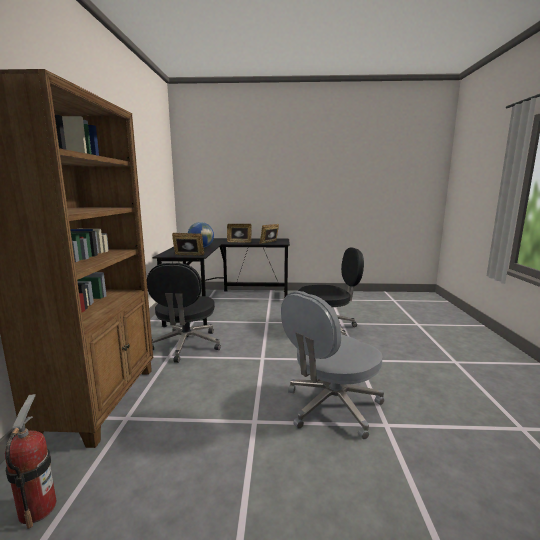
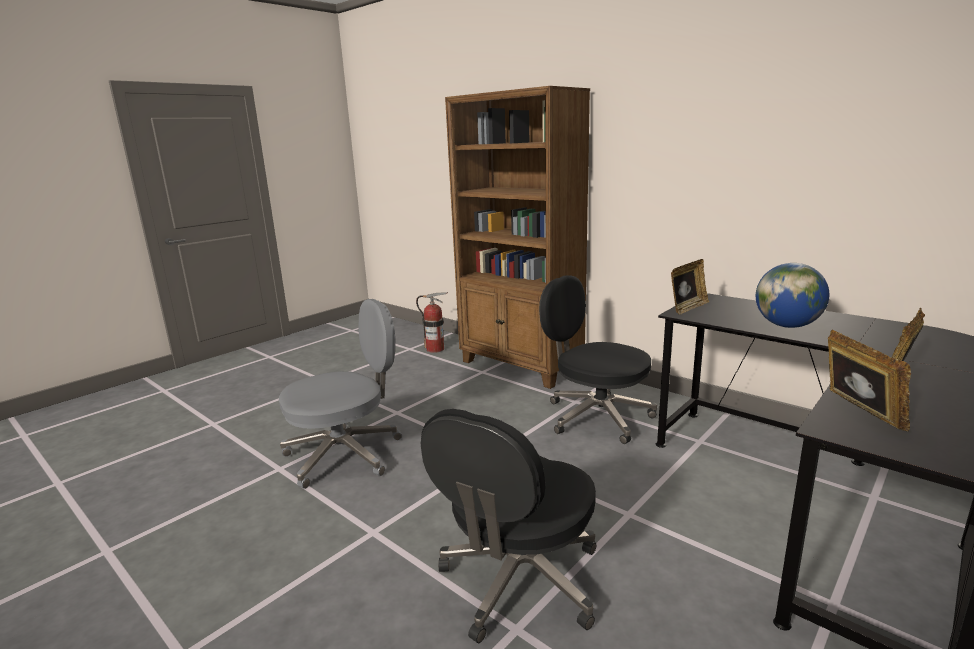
camera: 130 degrees right, 5 degrees up
(331, 407) = (346, 454): grey office chair -> grey office chair turned 60 degrees clockwise

